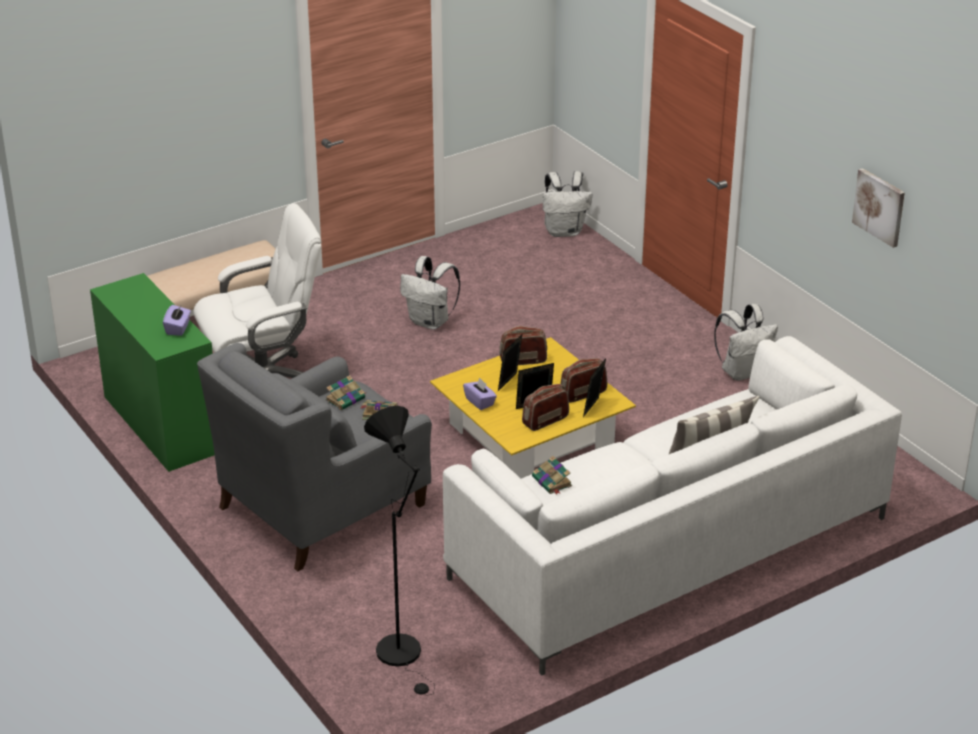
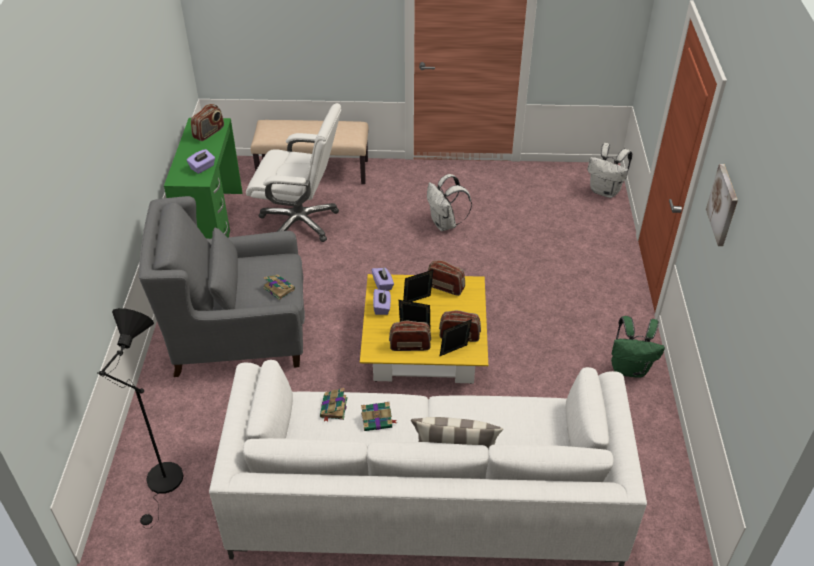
camera: 35 degrees right, 10 degrees up
(138, 295) = (209, 133): none -> radio
(346, 399) = (271, 266): book -> book (377, 420)
(457, 383) = (383, 284): none -> purple tissue box
(742, 372) = (630, 368): white backpack -> green backpack
(879, 207) = (742, 298): picture -> picture (723, 205)

